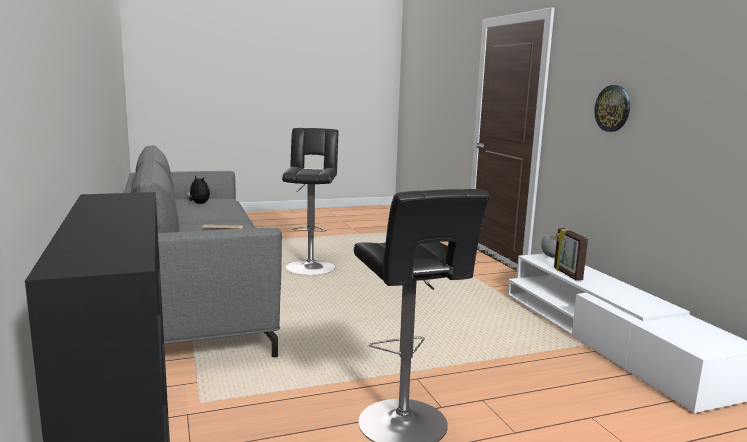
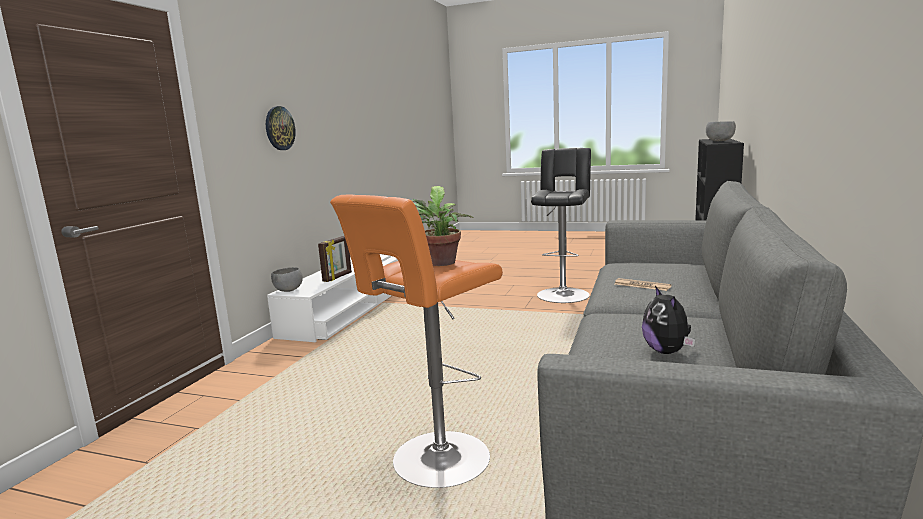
camera: 140 degrees left, 0 degrees up
(115, 213) = (719, 141): none -> grey bowl
(309, 170) = (441, 264): none -> potted plant
(311, 266) = (436, 462): black stool -> orange stool

